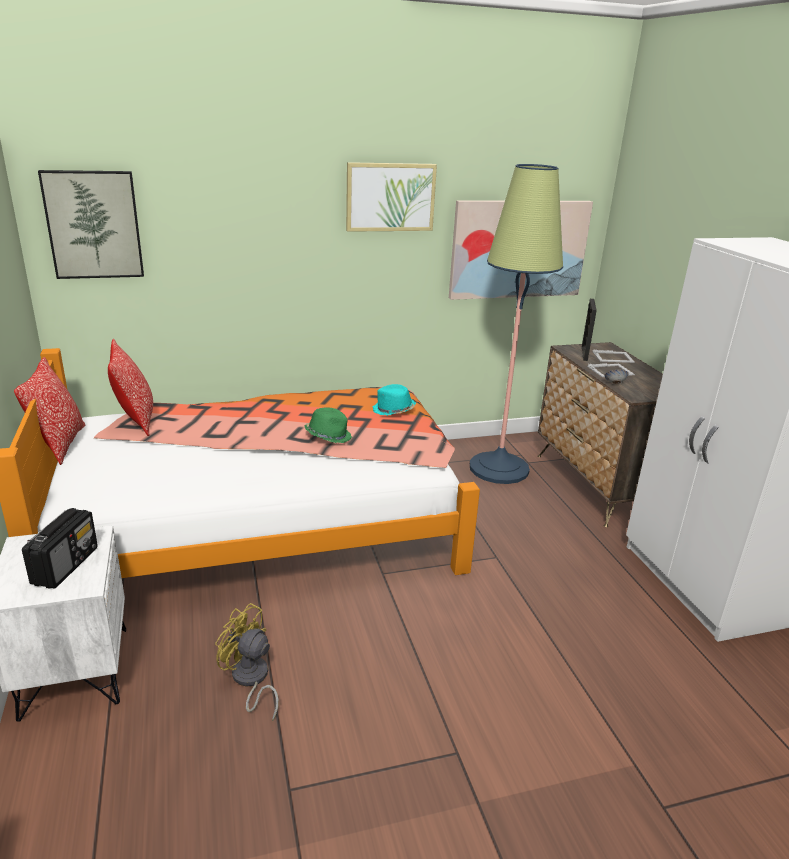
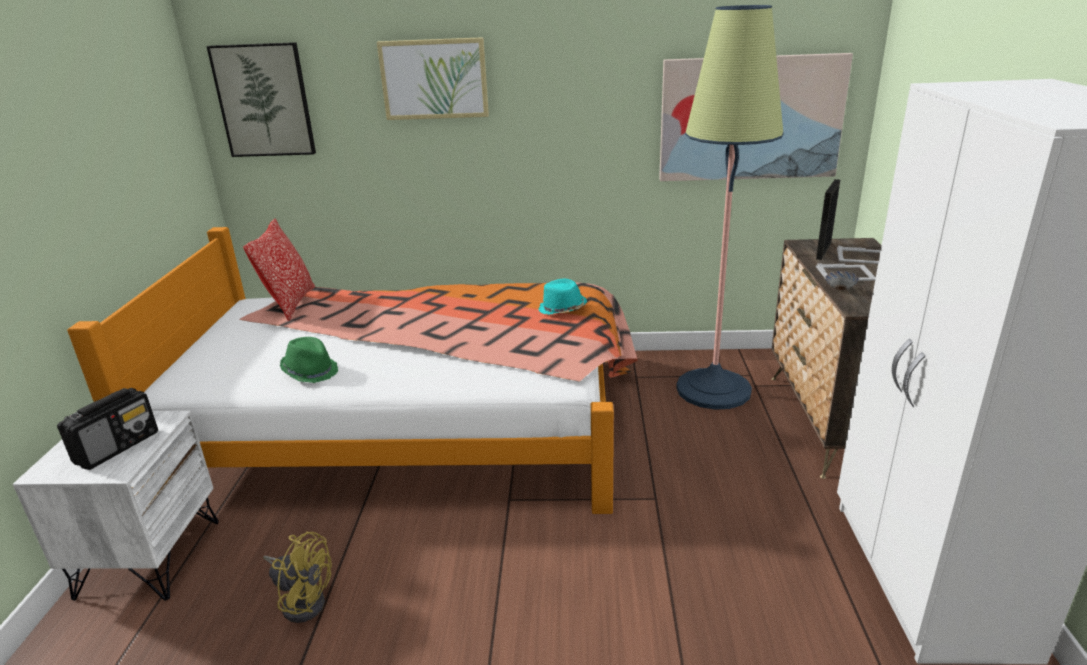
camera: 20 degrees right, 0 degrees up
(60, 444) = (208, 324): pillow -> none
(250, 680) = (303, 600): yellow fan -> yellow fan turned 150 degrees clockwise
(328, 436) = (467, 333): green hat -> green hat (310, 372)
(390, 197) = (580, 59): picture -> picture (434, 79)

